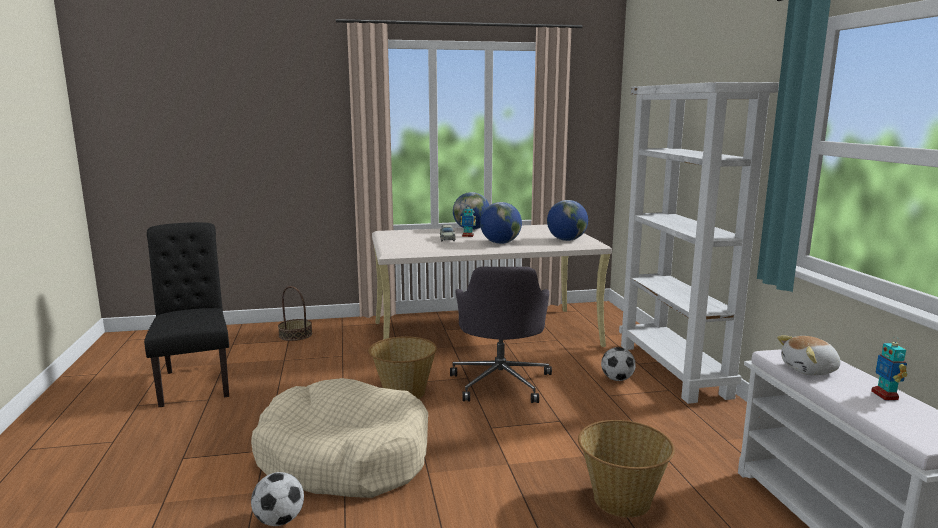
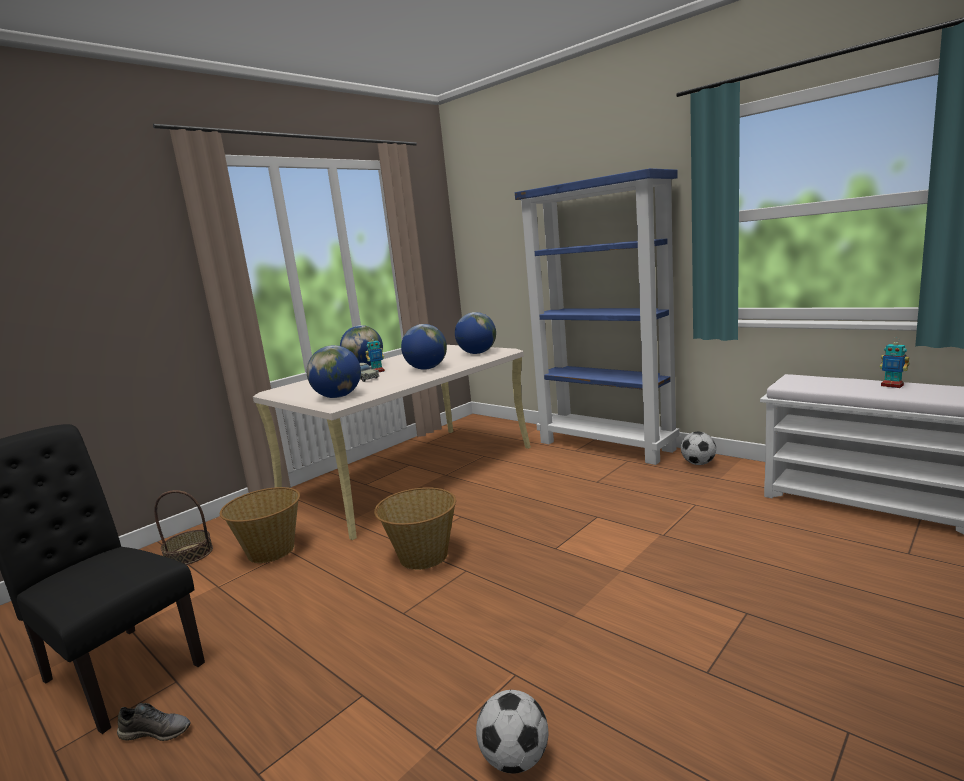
camera: 35 degrees left, 0 degrees up
(175, 417) = (157, 731): none -> grey shoe
(344, 457) = (469, 649): beige dog bed -> none
(401, 248) = (338, 397): none -> globe
(501, 382) = (497, 507): grey office chair -> none
(617, 379) = (581, 467): football -> football (698, 463)
(621, 501) = (741, 553): basket -> basket (270, 551)
(674, 370) = (607, 446): white bookcase -> blue bookcase
(810, 370) = (824, 386): plush toy -> none

